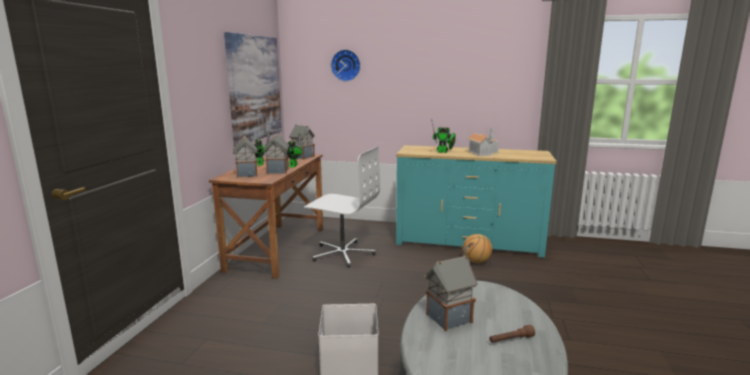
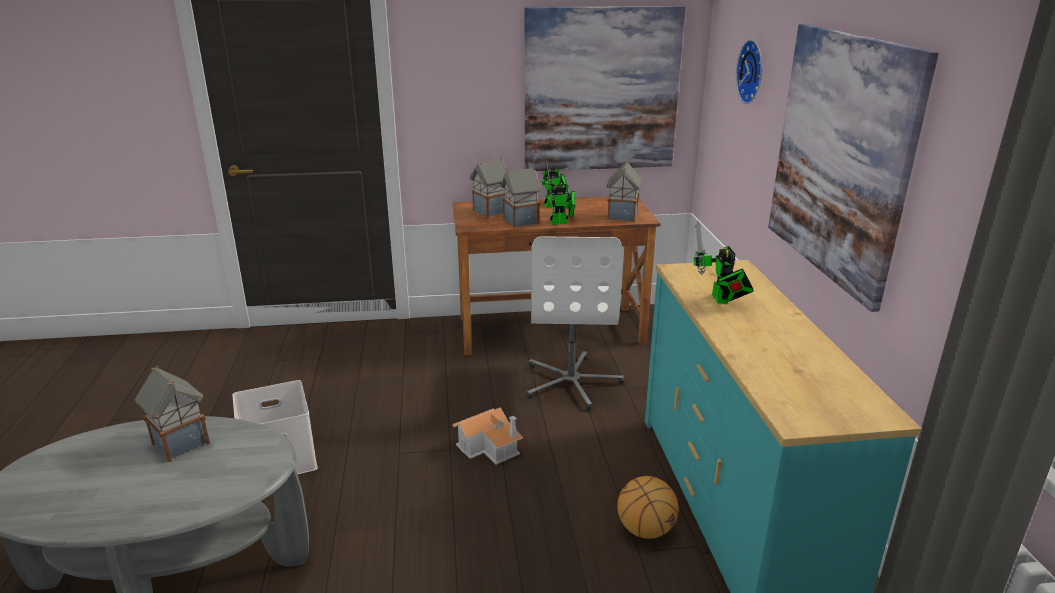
camera: 70 degrees right, 10 degrees up
(439, 86) = (840, 157): none -> picture
(483, 152) = (769, 339): toy house -> toy house (490, 446)
(511, 340) = (123, 494): brown flashlight -> none

